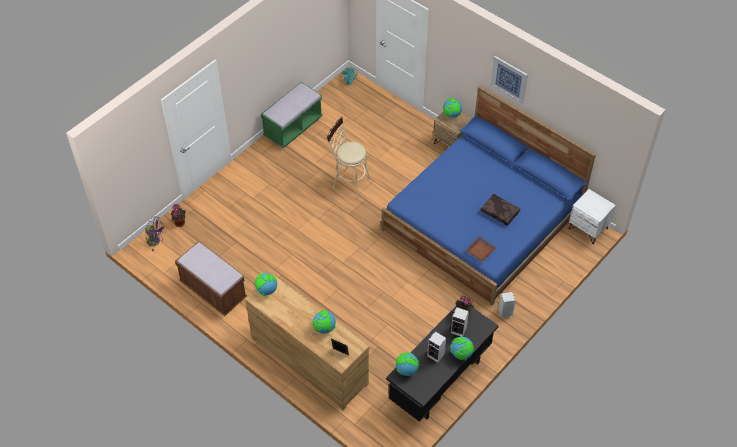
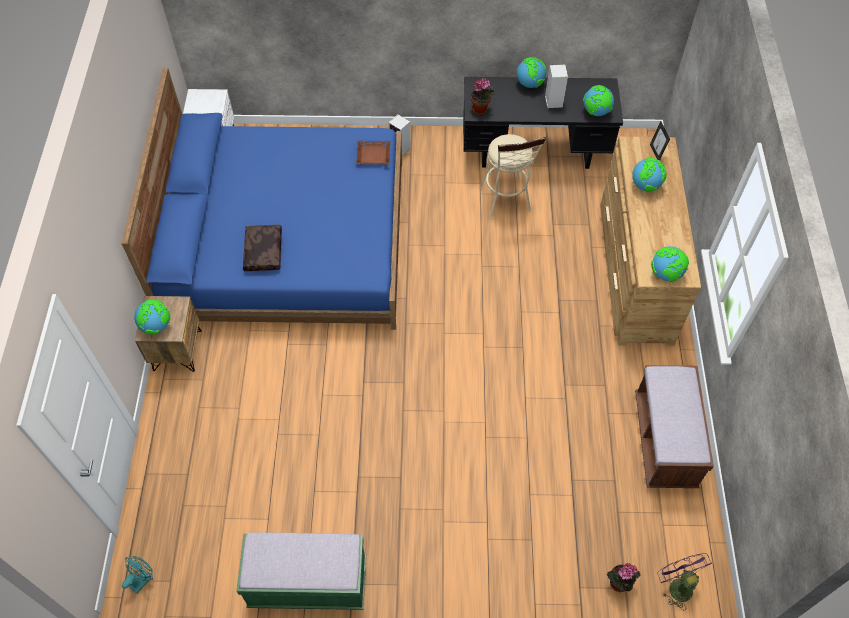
camera: 130 degrees left, 5 degrees up
(348, 182) = (351, 422): beige stool -> beige stool (506, 202)
(459, 330) = (504, 101): speaker -> none
(500, 212) = (297, 170): brown pillow -> brown pillow (262, 251)
(509, 79) = (115, 165): picture -> none

